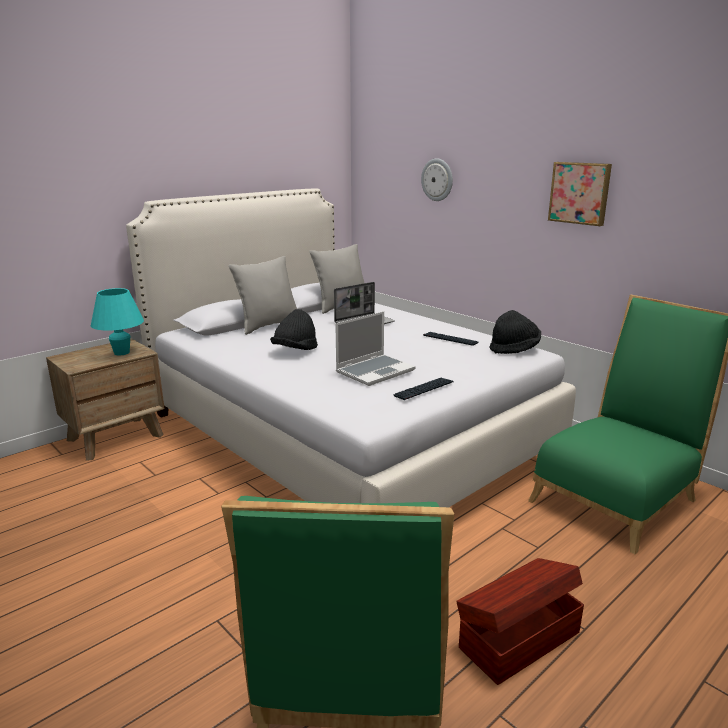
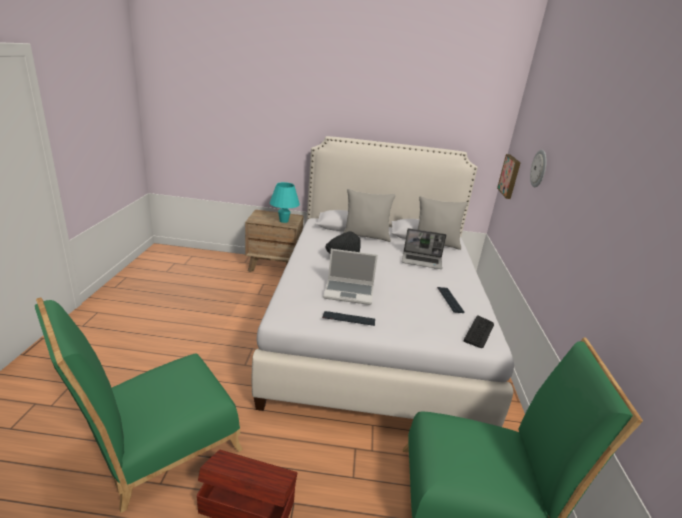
camera: 45 degrees right, 5 degrees up
(514, 349) = (479, 332): black hat -> keyboard
(580, 193) = (603, 219): picture -> picture (510, 176)

